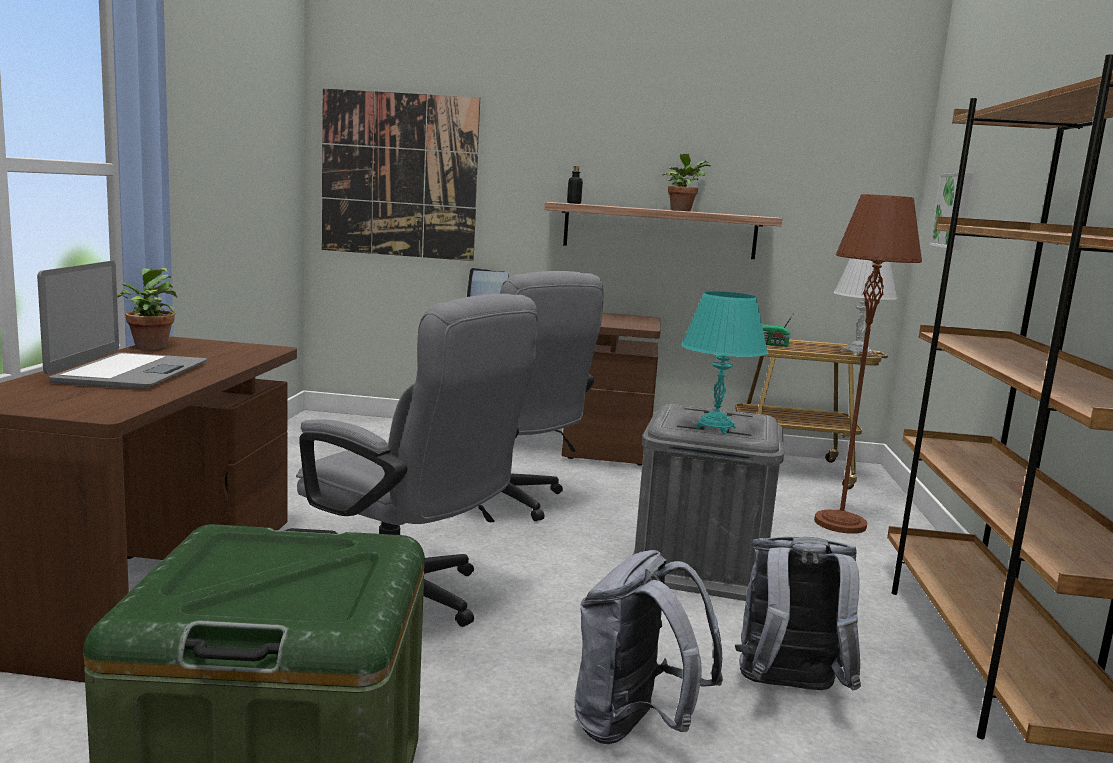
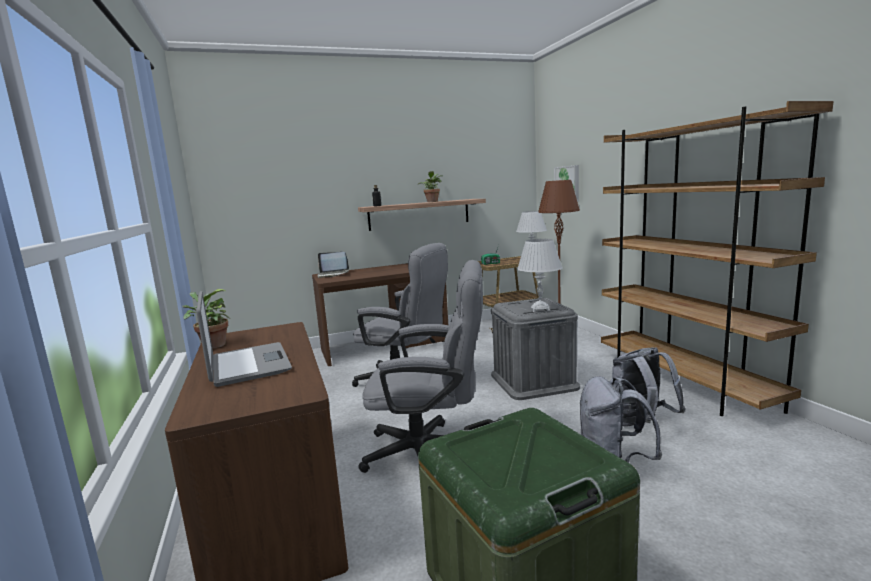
camera: 25 degrees left, 0 degrees up
(399, 175) = (261, 204): picture -> none
(715, 428) = (540, 309): turquoise table lamp -> white table lamp

